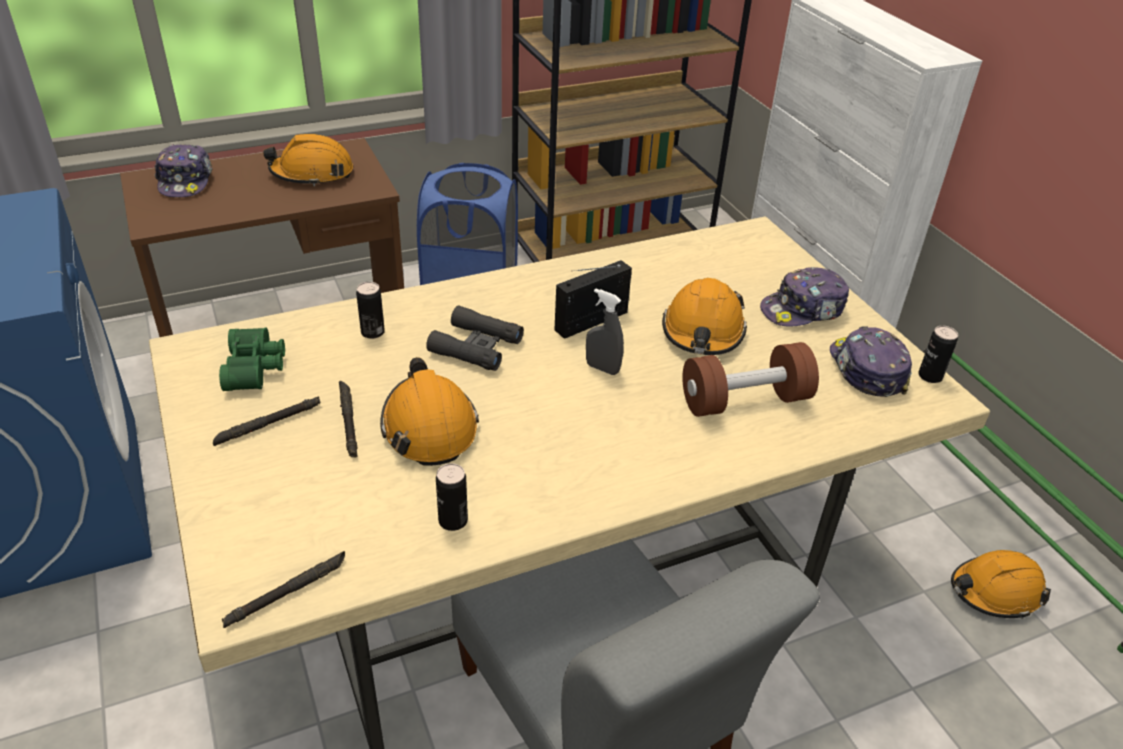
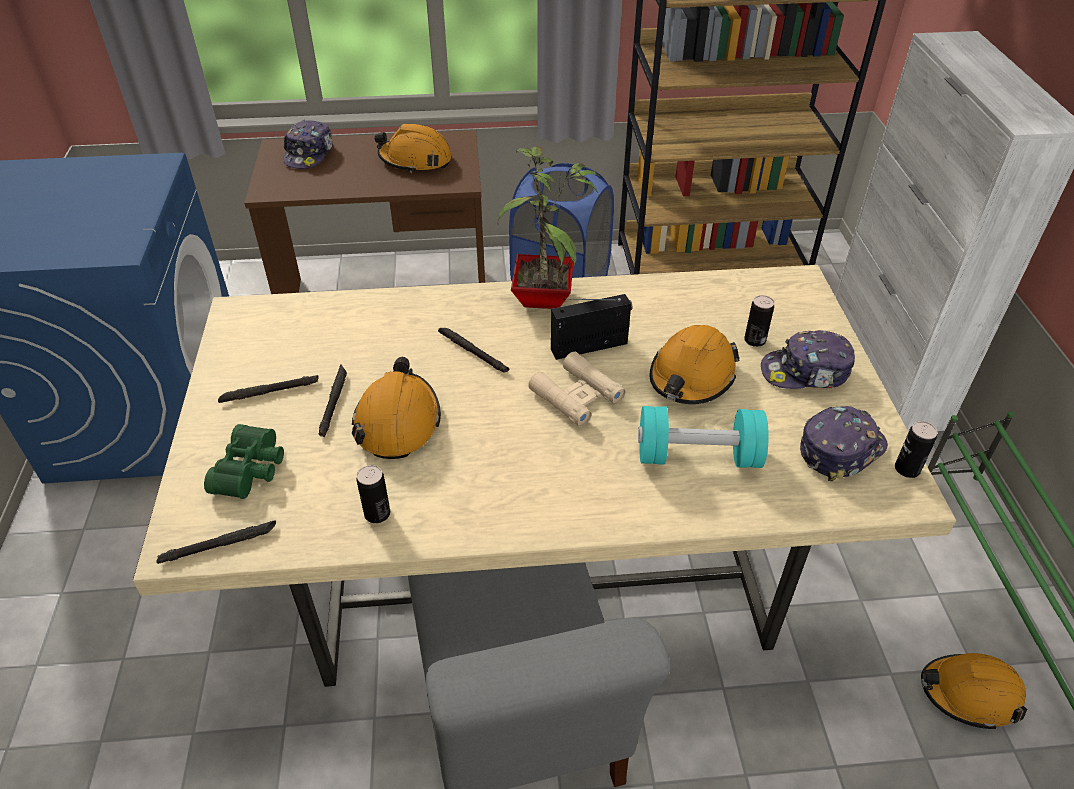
camera: 20 degrees right, 5 degrees up
(257, 368) = (283, 338): green binoculars -> green binoculars (252, 470)
(372, 332) = (391, 323): can -> can (754, 340)
(476, 346) = (473, 353): black binoculars -> black flashlight
(525, 283) = (546, 298): none -> potted plant
(602, 368) = (576, 396): grey spray bottle -> beige binoculars
(744, 401) = (697, 456): brown dumbbell -> turquoise dumbbell
(866, 370) = (840, 449): cap -> cap turned 45 degrees clockwise

